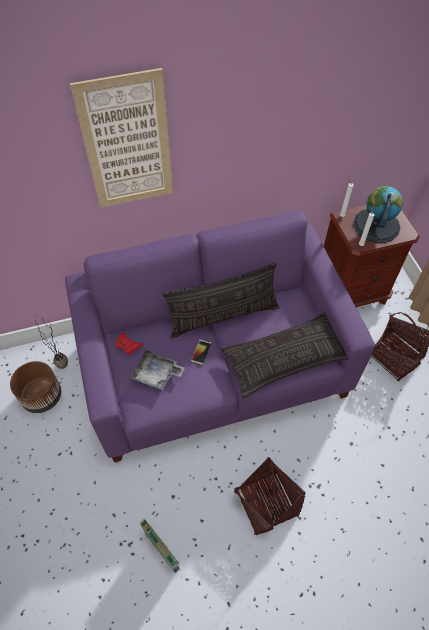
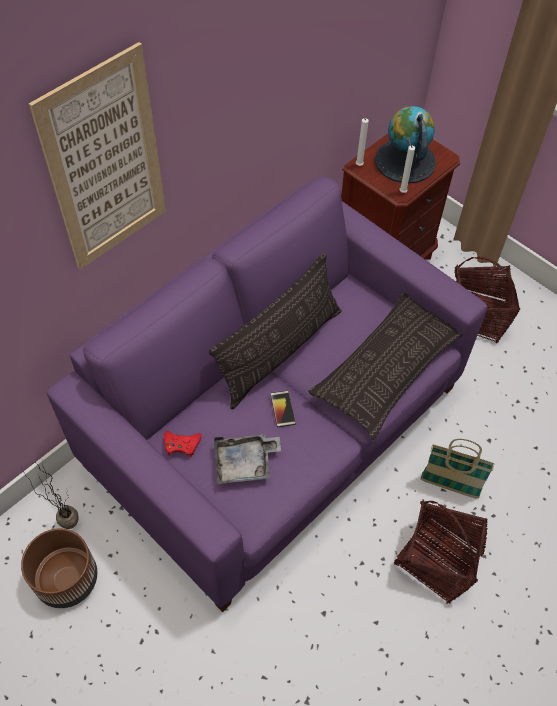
camera: 30 degrees left, 0 degrees up
(162, 551) = (352, 686): basket -> basket (449, 486)

